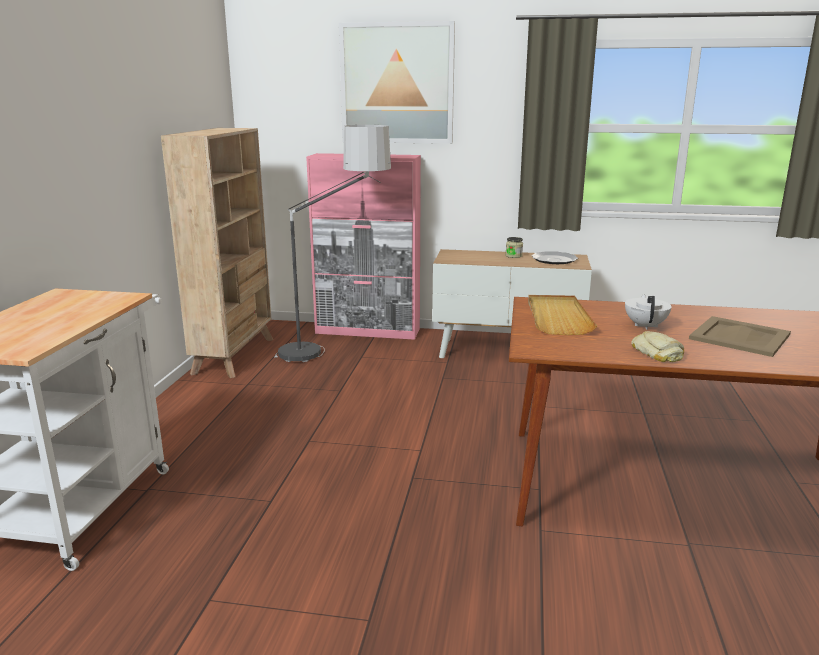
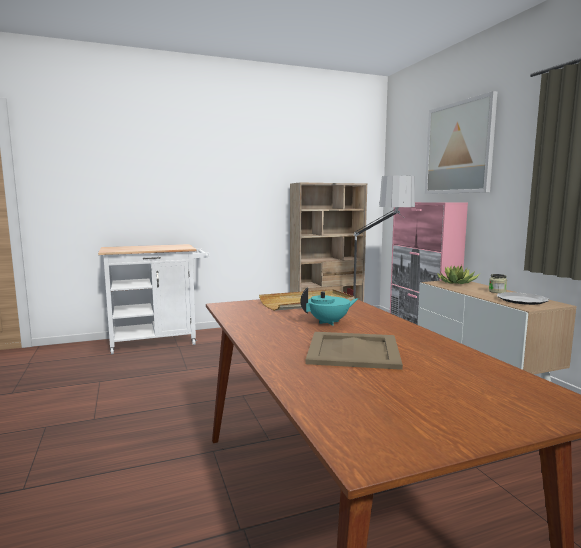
camera: 60 degrees right, 10 degrees down
(458, 255) = (456, 283): none -> potted plant
(645, 326) = (329, 322): white teapot -> turquoise teapot
(657, 353) = (259, 329): bread -> none

